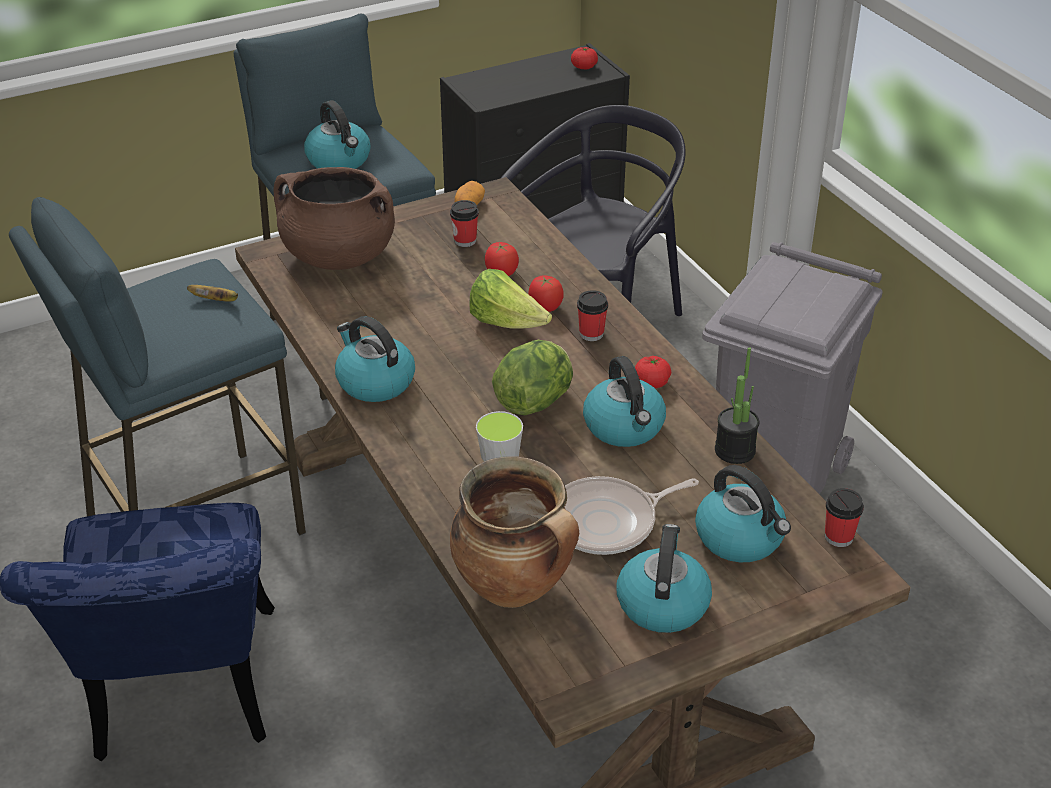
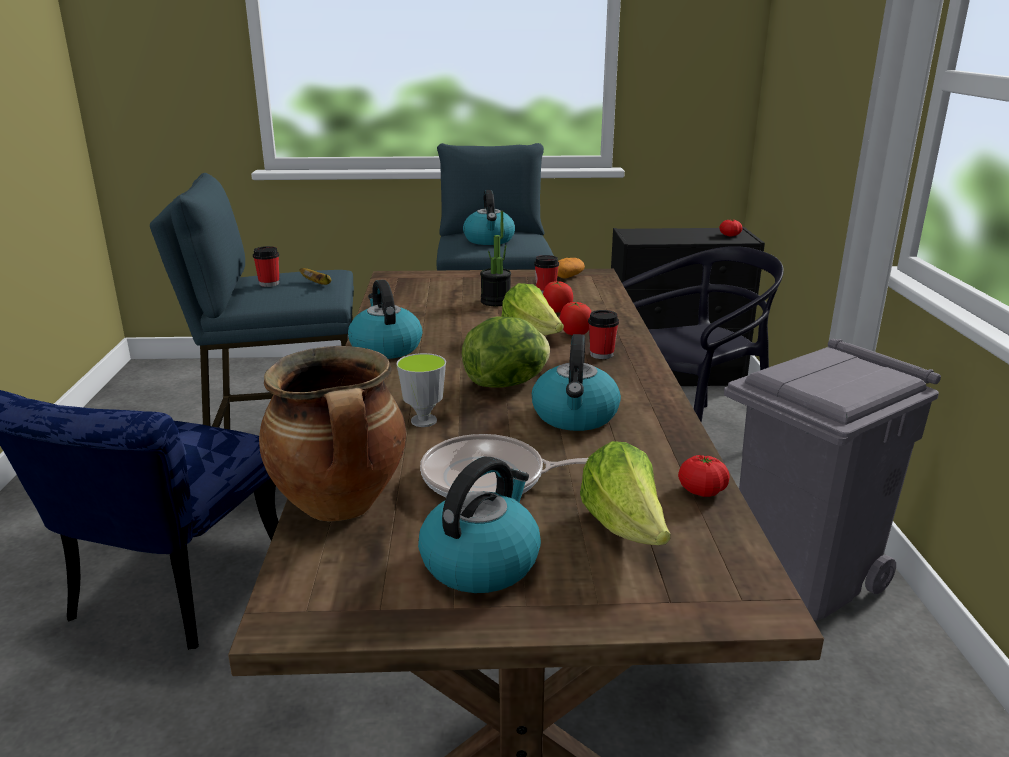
camera: 25 degrees right, 15 degrees down
(338, 256) = (440, 284): brown cooking pot -> none
(651, 382) = (631, 393): tomato -> tomato (702, 491)
(735, 451) = (677, 456): potted plant -> potted plant (495, 301)
(741, 538) = (625, 528): kettle -> lettuce
(838, 537) = (751, 558): cup -> cup (269, 283)

